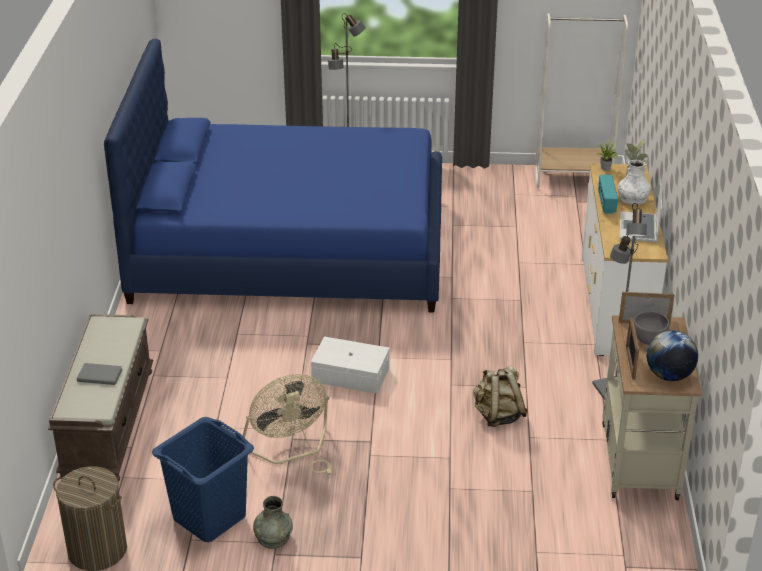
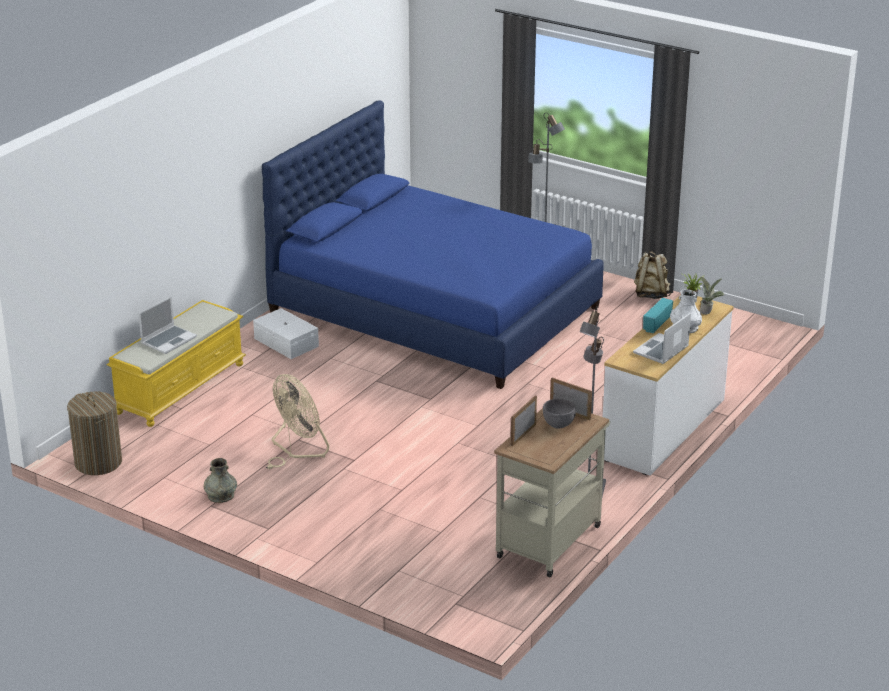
camera: 30 degrees right, 5 degrees down
(99, 375) = (169, 340): grey book -> laptop
(107, 422) = (180, 387): brown bench -> yellow bench
(208, 517) = (189, 468): blue laundry basket -> none
(295, 450) = (293, 447): beige fan -> beige fan turned 45 degrees clockwise
(350, 374) = (387, 411): white storage box -> white storage box (286, 342)
(498, 415) = (471, 475): beige backpack -> beige backpack (651, 294)
(572, 179) = (741, 323): clothes rack -> none
(669, 375) = (543, 452): globe -> none

